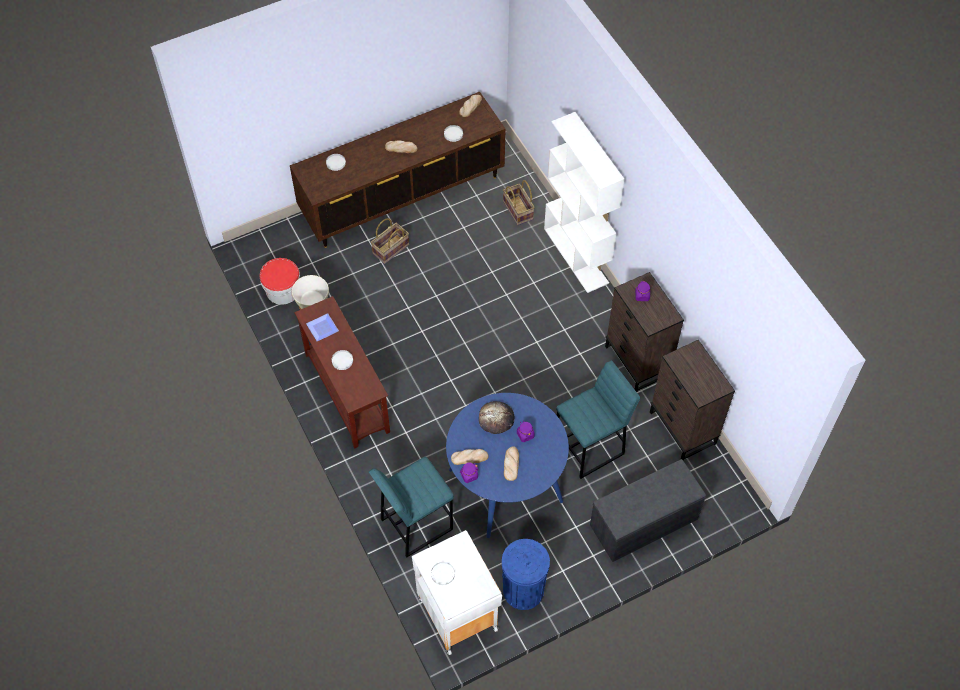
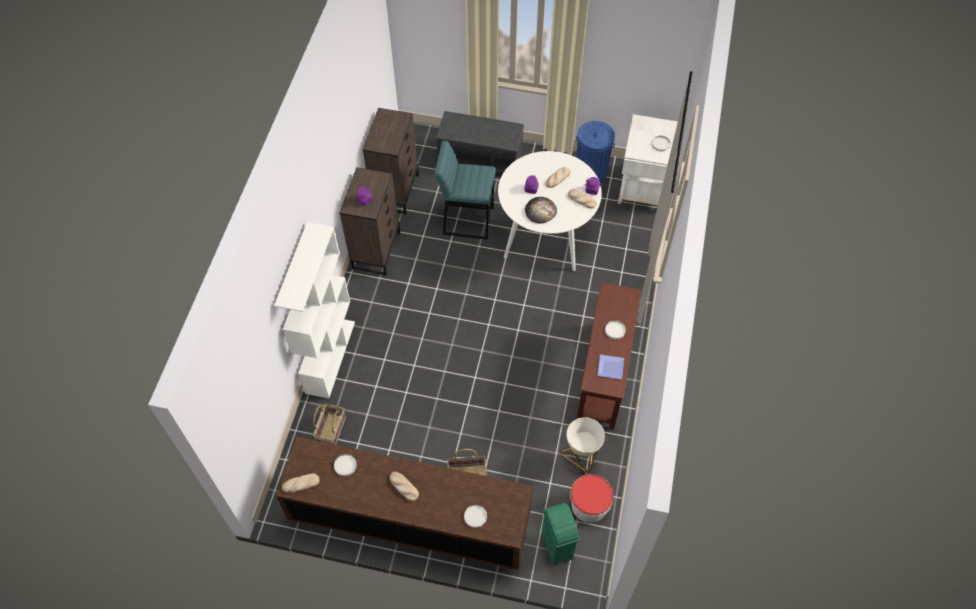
camera: 140 degrees left, 0 degrees up
(285, 249) = (557, 547): none -> green trash can
(415, 525) = (628, 253): turquoise stool -> none
(505, 485) = (545, 236): blue dining table -> white dining table

